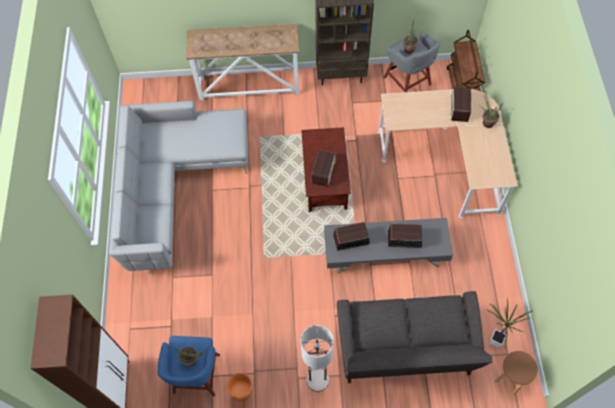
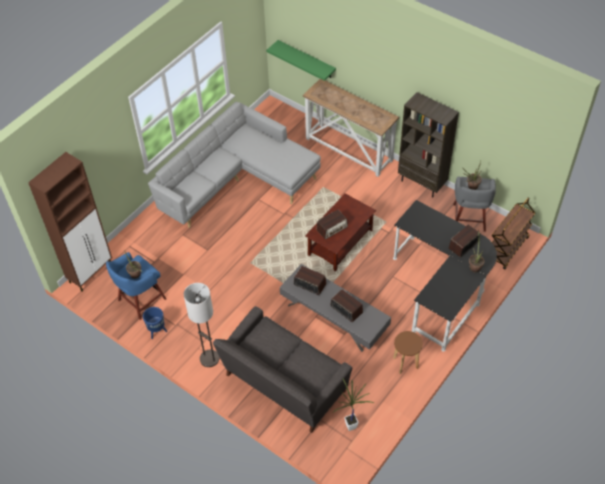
camera: 40 degrees right, 10 degrees down
(162, 19) = (306, 59): none -> green shelf
(243, 394) = (157, 331): orange planter -> blue planter
(446, 160) = (442, 289): beige desk -> black desk
(509, 379) = (336, 456): brown stool -> brown stool (405, 363)

